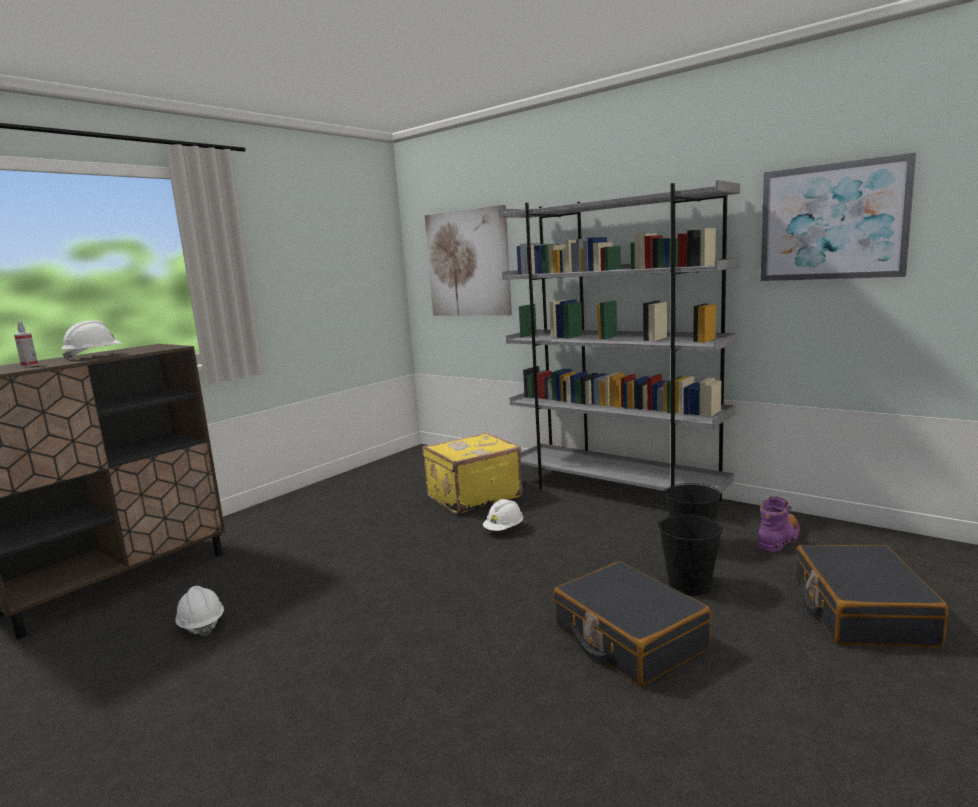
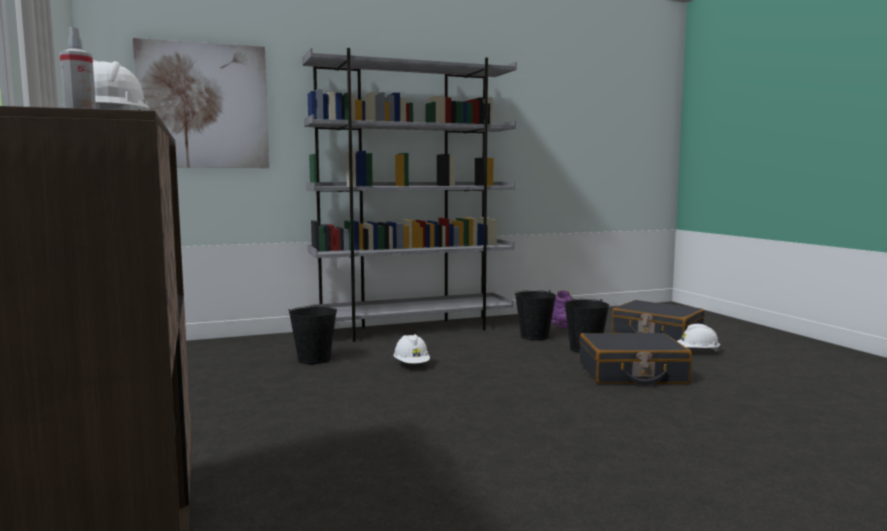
camera: 60 degrees left, 5 degrees down
(201, 624) = (387, 510): white hard hat -> white hard hat (697, 352)
(472, 496) = (314, 359): yellow suitcase -> black bucket
(832, 222) = (546, 106): picture -> none

